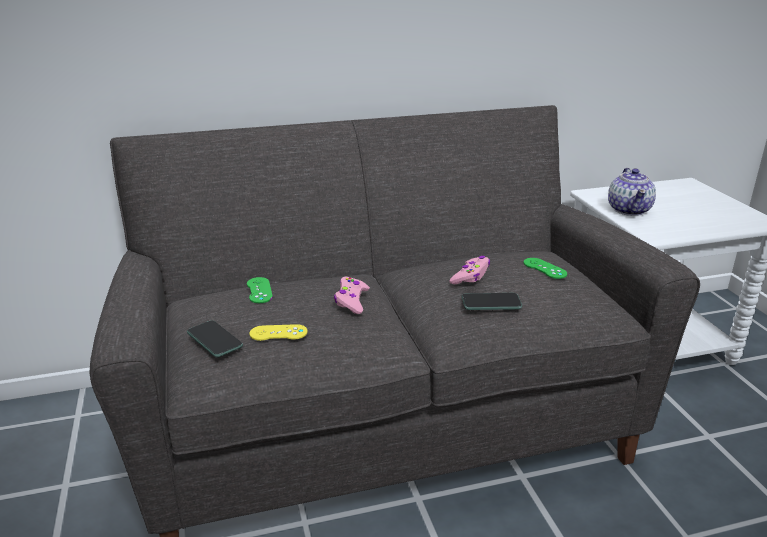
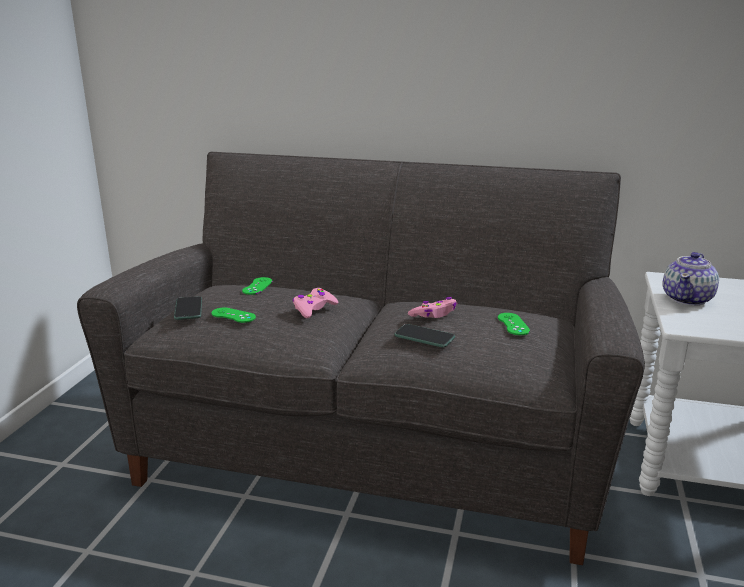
camera: 30 degrees right, 5 degrees down
(278, 333) = (233, 315): yellow game controller -> green game controller

